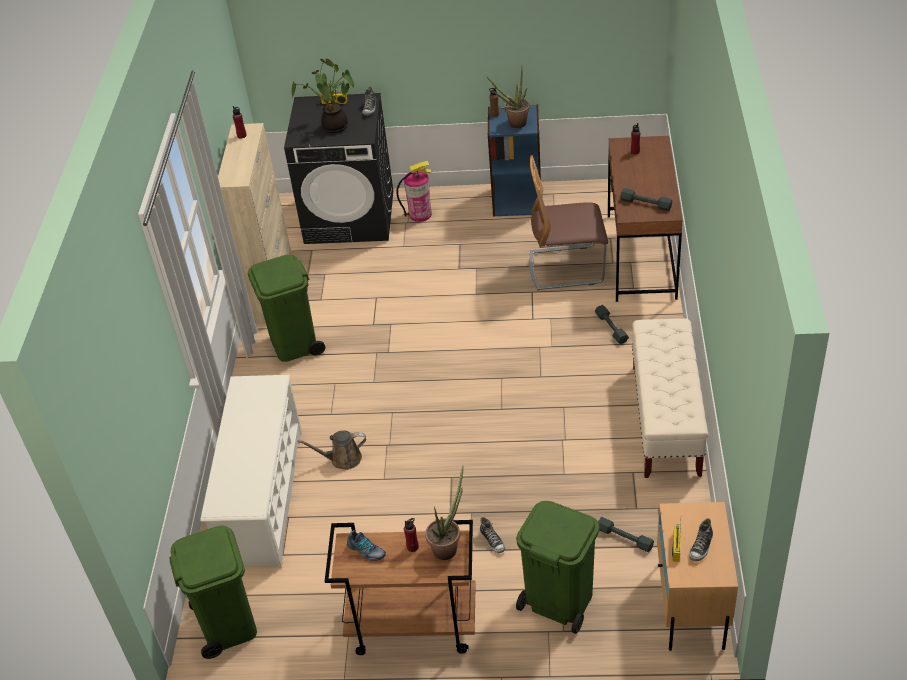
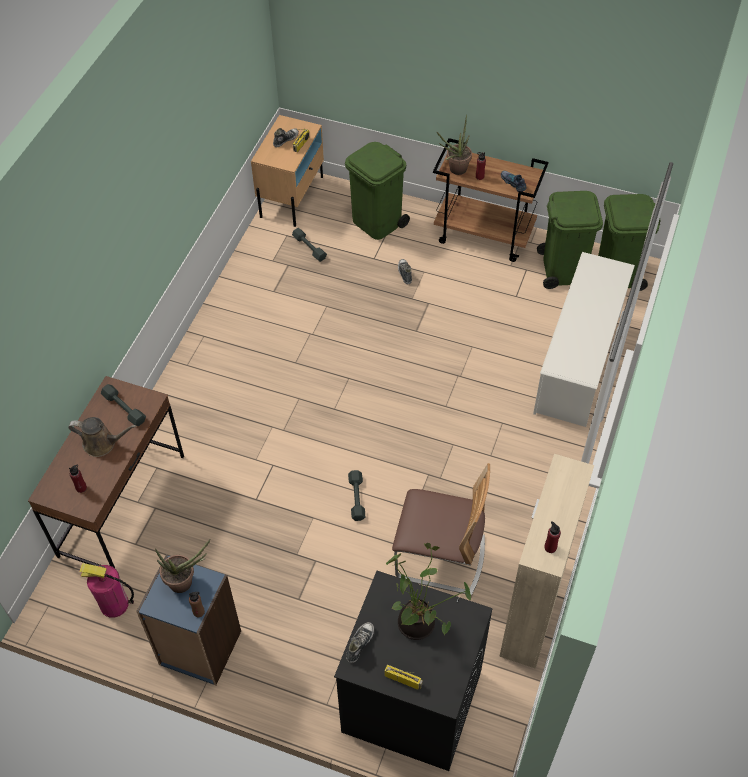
camera: 165 degrees left, 10 degrees up
(294, 344) = (521, 518): green trash can -> green trash can (562, 269)
(342, 459) = (502, 375): brown watering can -> brown watering can (102, 443)
(420, 214) = (324, 670): fire extinguisher -> fire extinguisher (114, 604)
(566, 268) = (204, 518): chair -> chair (440, 557)
(611, 328) = (207, 428): grey dumbbell -> grey dumbbell (357, 498)
(666, 420) = (221, 324): beige bench -> none

